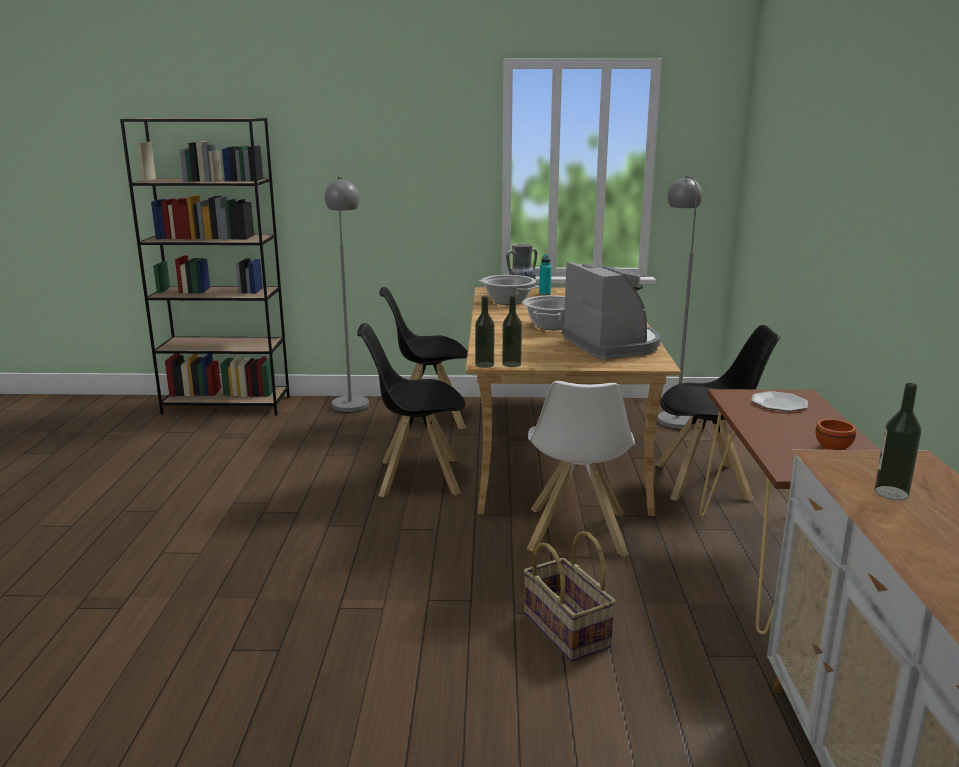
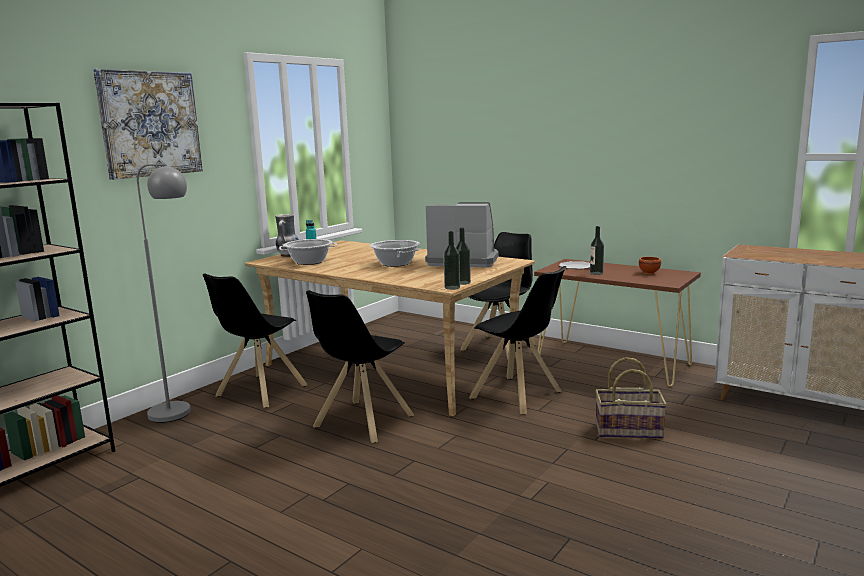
camera: 55 degrees left, 5 degrees down
(380, 136) = (150, 124): none -> picture
(576, 533) = (518, 395): white chair -> black chair
(672, 417) = (404, 327): grey floor lamp -> none
(891, 493) = (786, 255): bottle -> bottle (596, 273)

